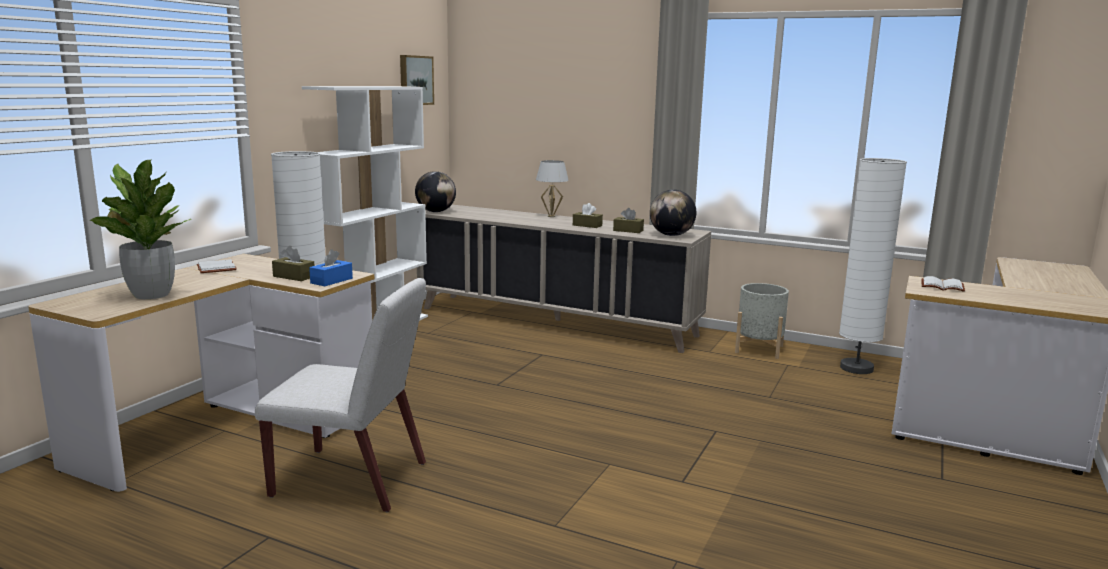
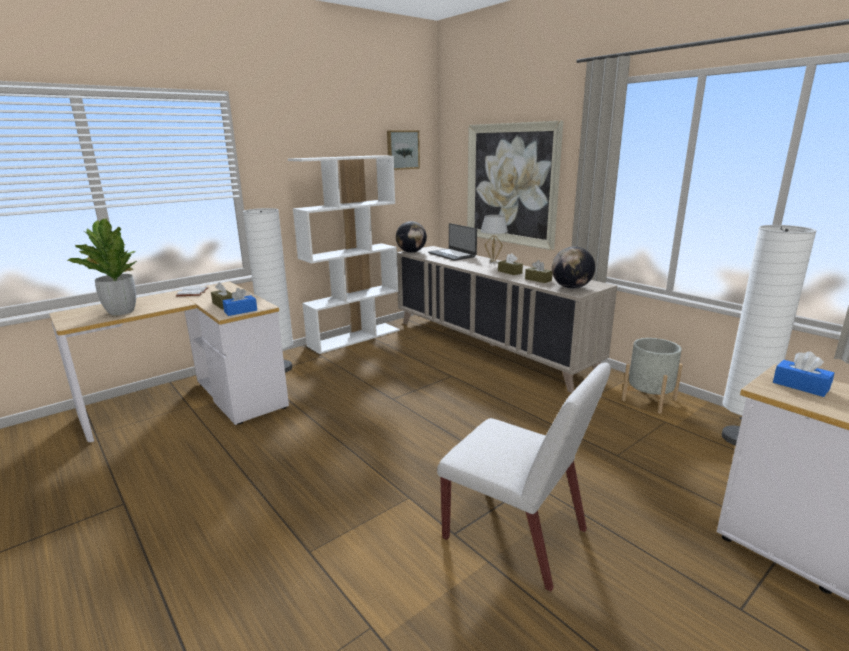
camera: 25 degrees right, 5 degrees up
(352, 480) = (218, 466): white chair -> white chair (517, 535)
(493, 212) = (452, 255): none -> laptop
(562, 124) = (511, 184): none -> picture
(941, 286) = (800, 386): white book -> blue tissue box

